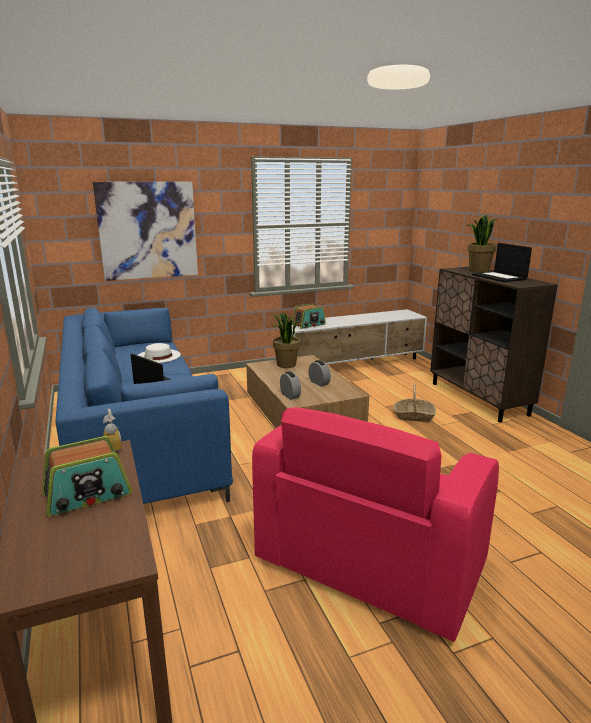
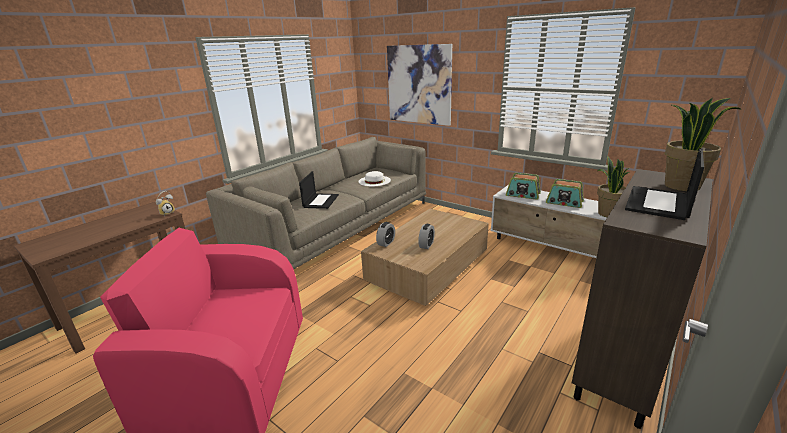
camera: 60 degrees right, 5 degrees up
(88, 494) = (114, 226): radio -> radio (564, 202)
(137, 434) = (337, 228): blue sofa -> beige sofa
(286, 365) = (447, 221): potted plant -> potted plant (608, 214)
(413, 416) = (502, 326): basket -> none

